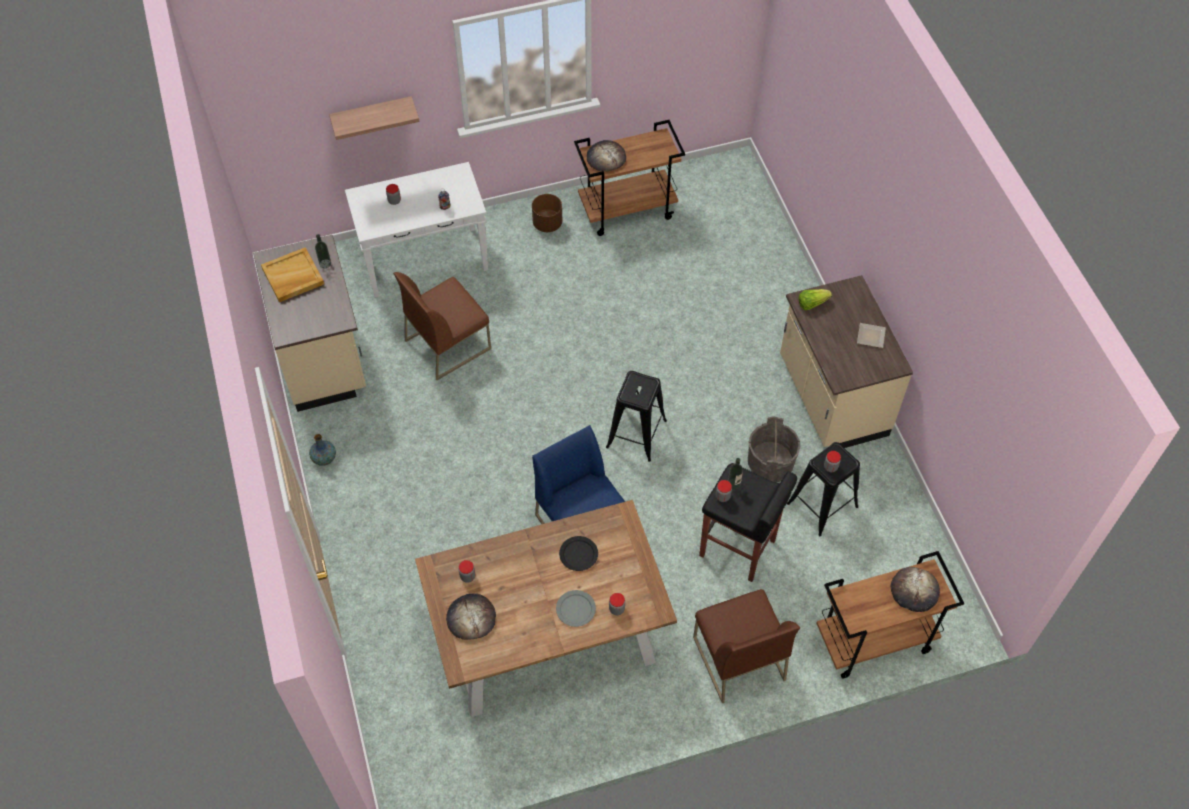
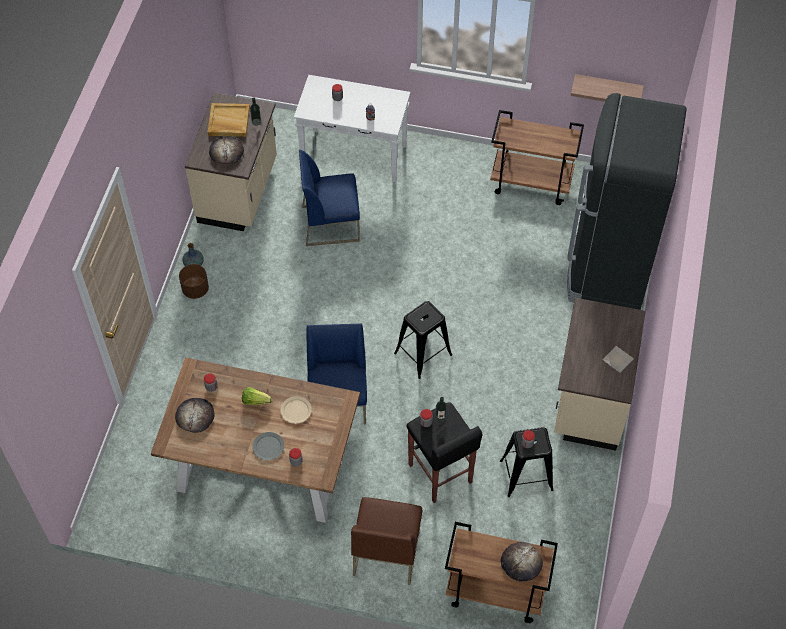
camera: 30 degrees right, 0 degrees up
(372, 116) = (344, 27): shelf -> shelf (607, 88)
(448, 344) = (331, 223): brown chair -> blue chair
(547, 223) = (463, 167): brown planter -> brown planter (195, 289)
(579, 554) = (296, 411): black plate -> beige plate
(606, 158) = (517, 133): bread -> bread (226, 151)
(760, 261) = (608, 270): none -> black fridge
(770, 465) = (507, 426): grey bucket -> none
(812, 303) = (589, 314): lettuce -> lettuce (255, 401)

